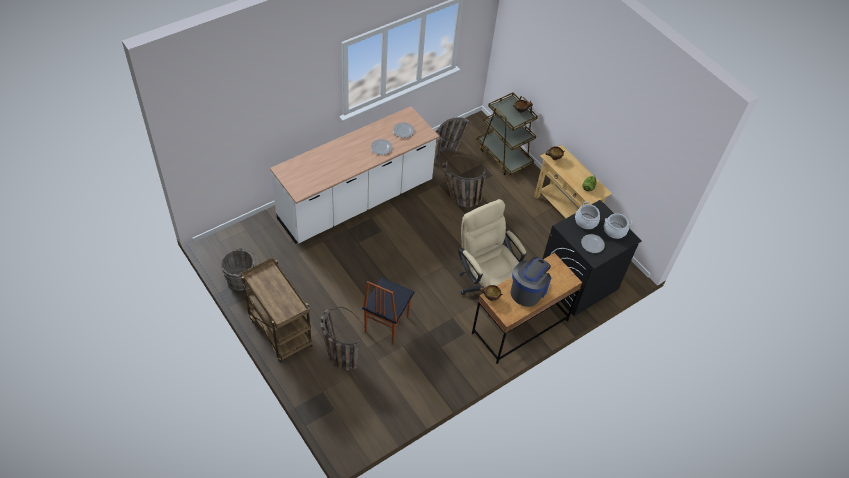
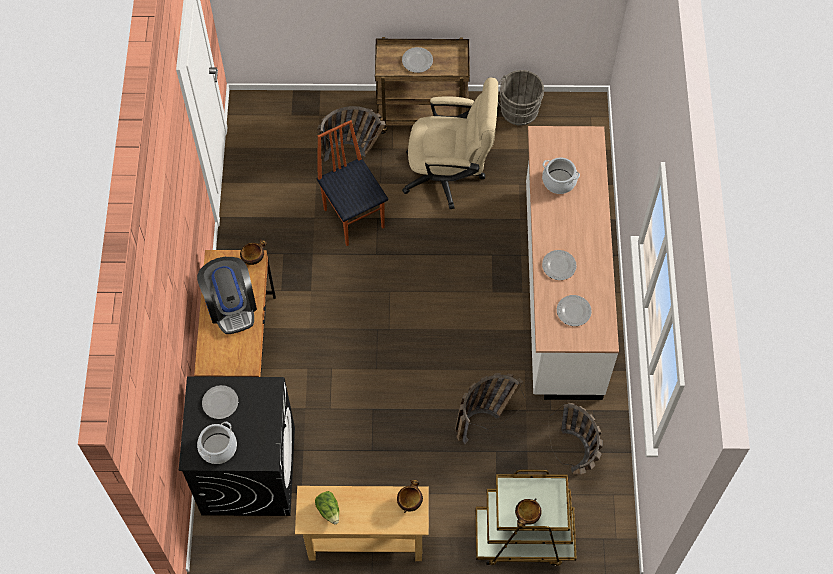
camera: 130 degrees right, 10 degrees up
(276, 296) = (417, 61): none -> plate
(486, 284) = (327, 358): beige office chair -> beige office chair (450, 176)
(586, 221) = (258, 423): cooking pot -> cooking pot (559, 181)

